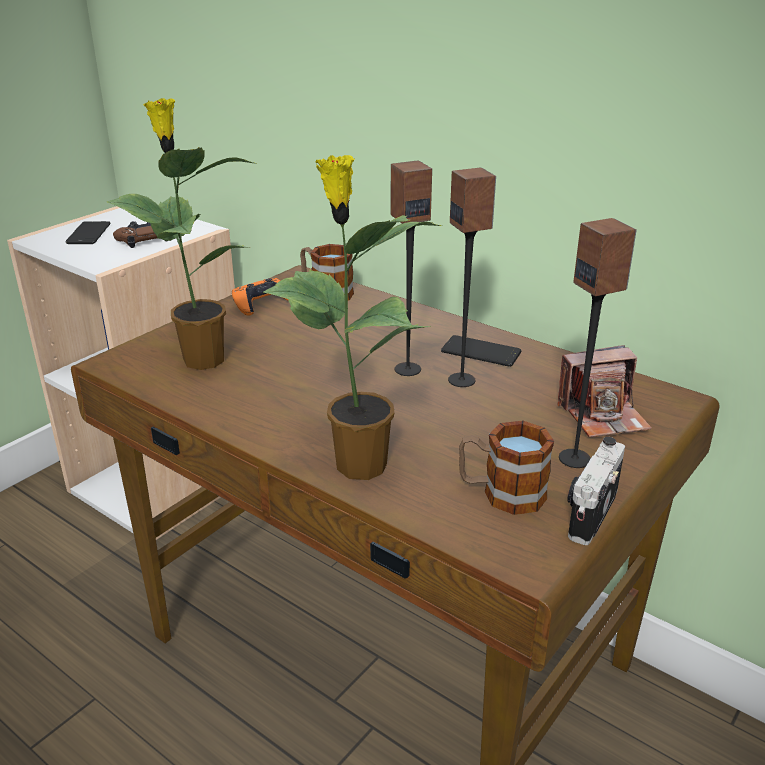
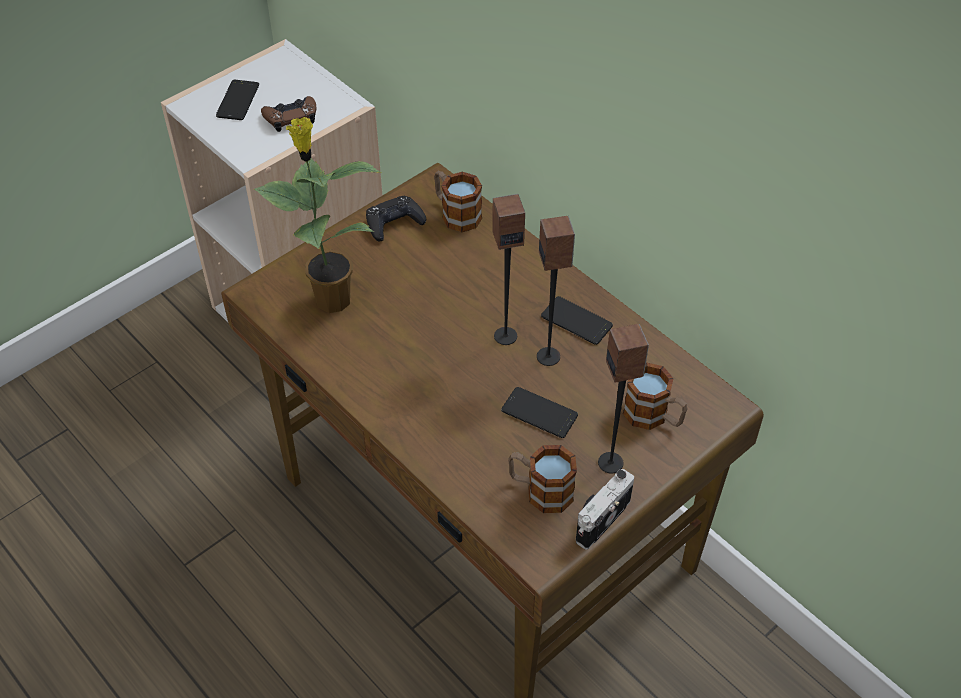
camera: 10 degrees right, 20 degrees up
(262, 303) = (394, 223): orange game controller -> black game controller
(357, 464) = (438, 444): potted plant -> none
(470, 425) = (539, 413): none -> phone
(603, 415) = (653, 416): camera -> mug

